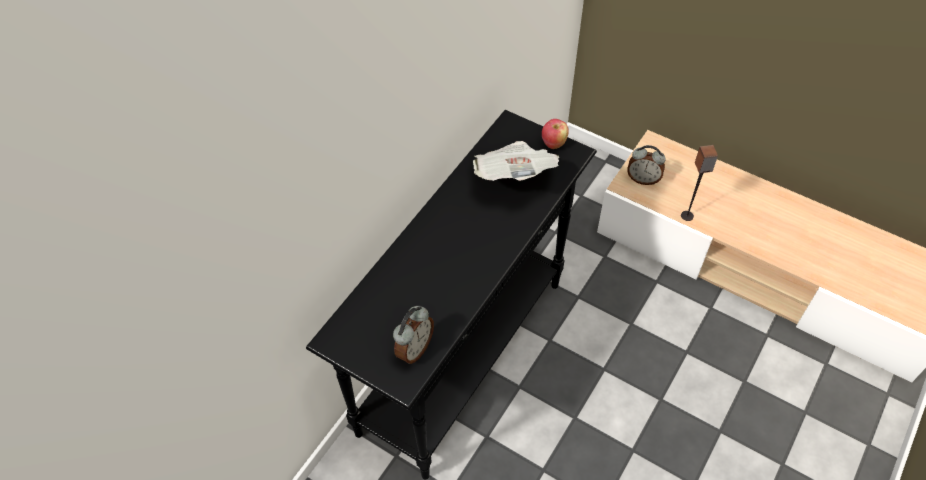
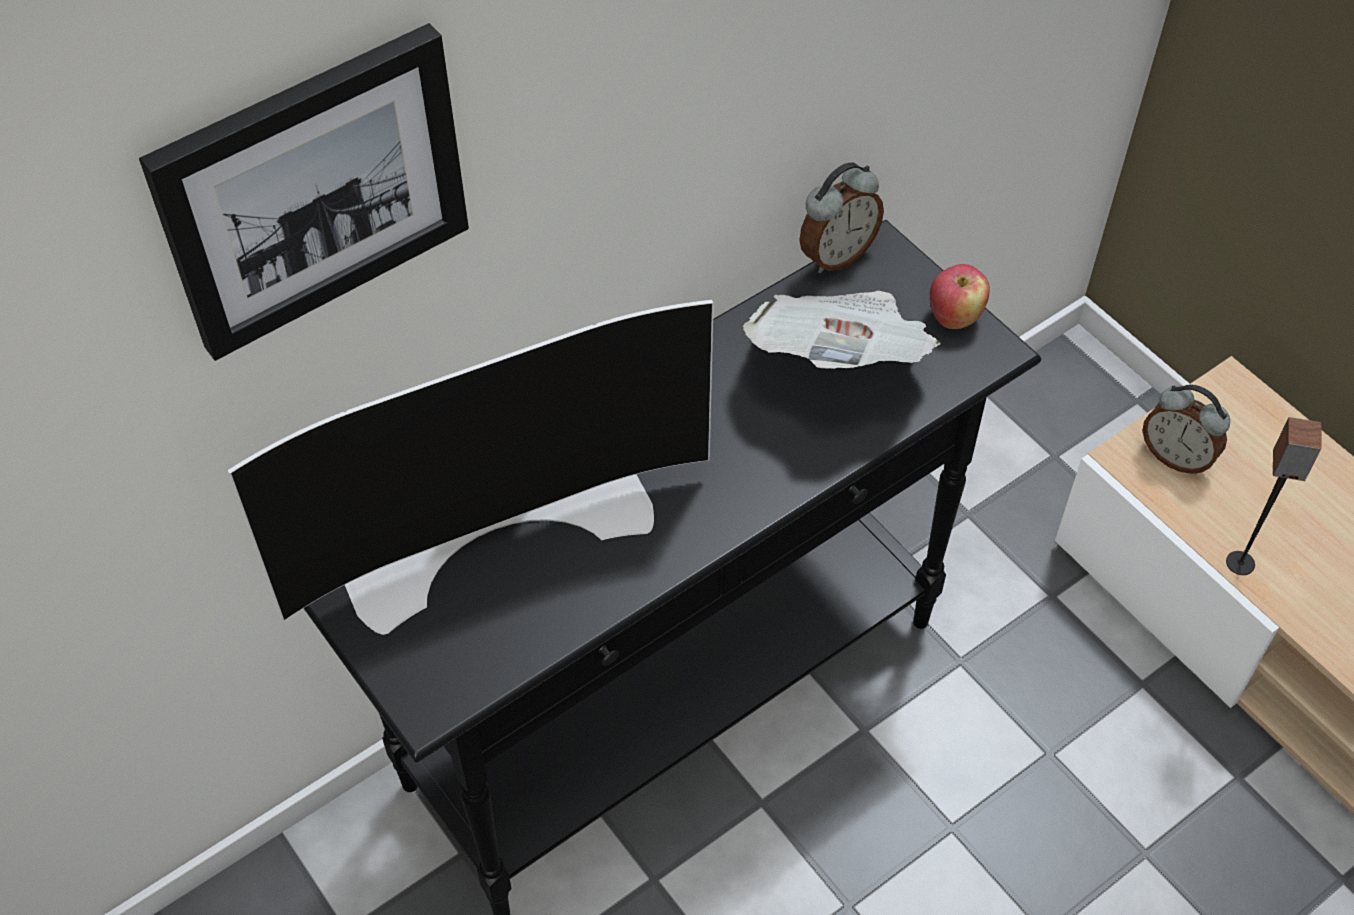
camera: 20 degrees right, 0 degrees up
(306, 161) = (313, 190): none -> picture
(397, 295) = (496, 526): none -> television
(414, 349) = (478, 644): alarm clock -> alarm clock (836, 255)

